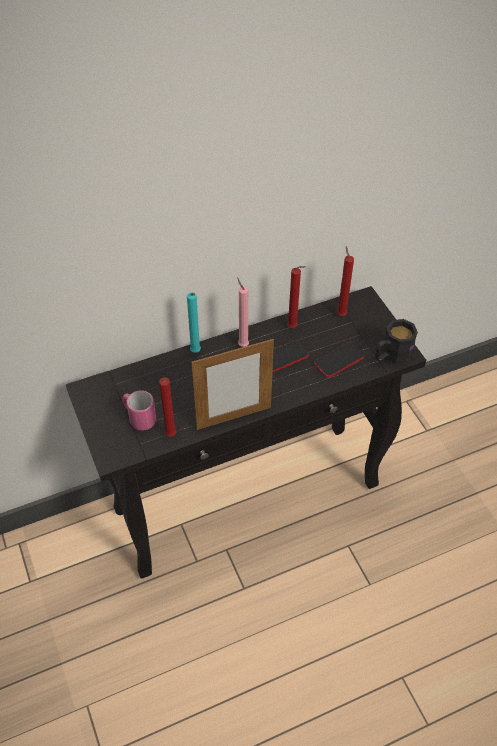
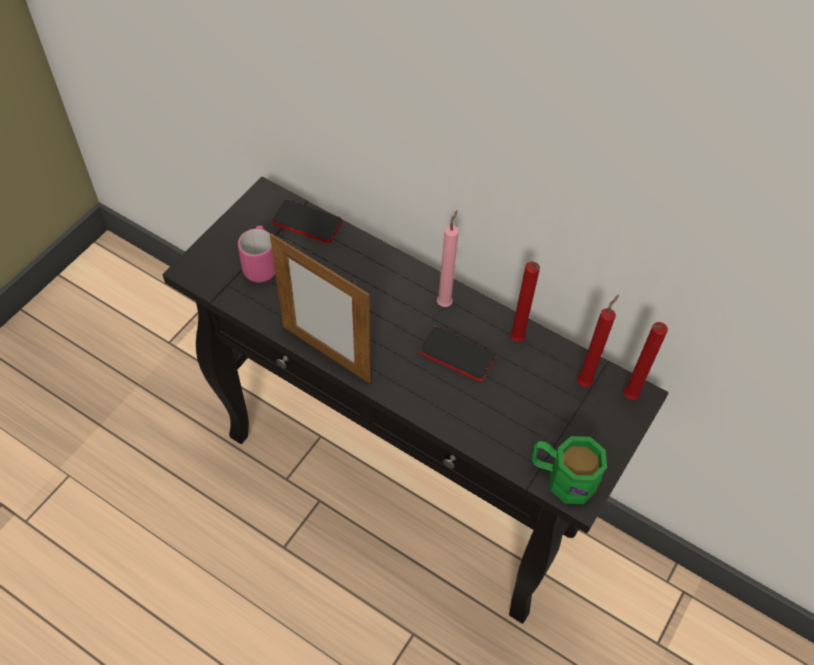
camera: 55 degrees right, 5 degrees up
(170, 436) = (257, 307): red candle -> red candle (627, 397)
(196, 352) = (395, 264): turquoise candle -> none
(339, 360) = (503, 420): phone -> phone (307, 222)
(391, 355) = (562, 478): black mug -> green mug

